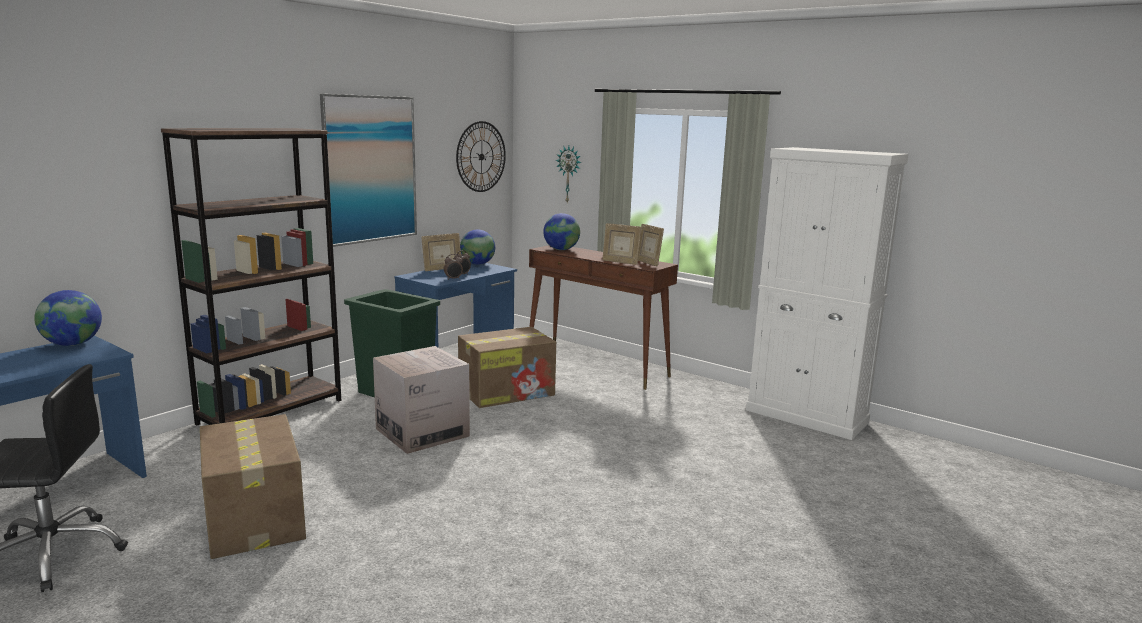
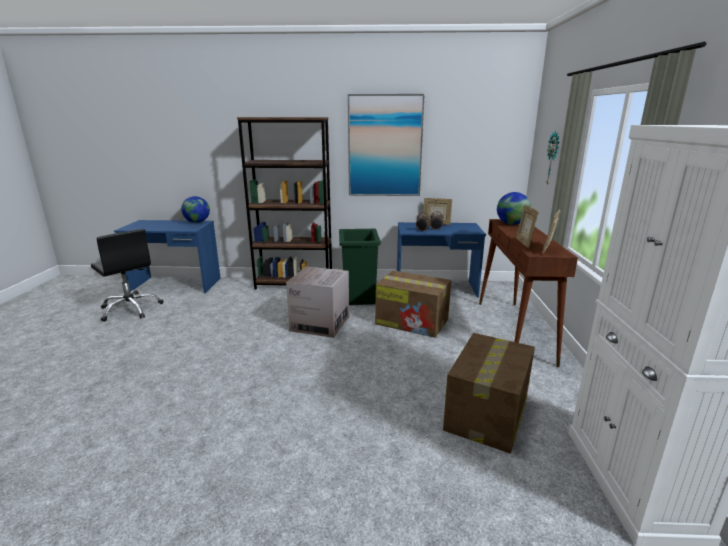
camera: 55 degrees right, 5 degrees up
(255, 519) = (185, 329): cardboard box -> cardboard box (486, 414)
(477, 264) = (468, 225): globe -> none
(481, 156) = (494, 141): wall clock -> none

